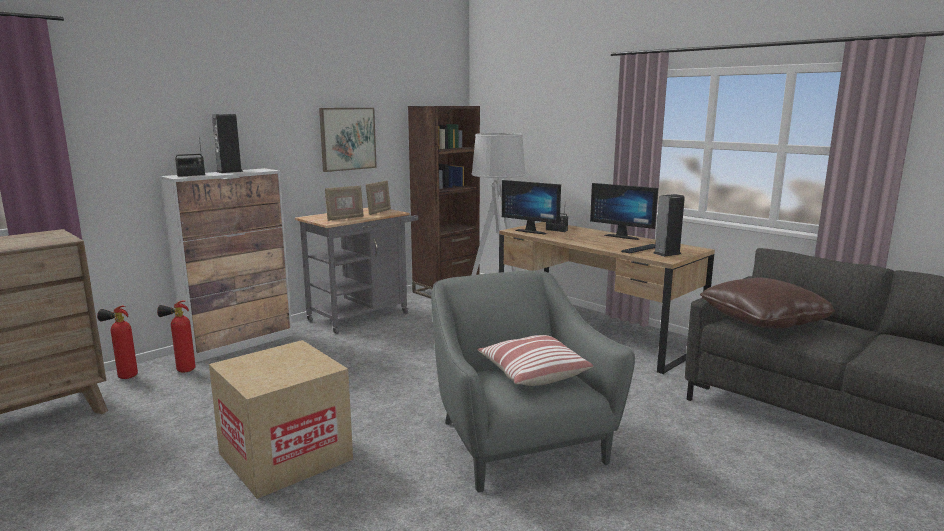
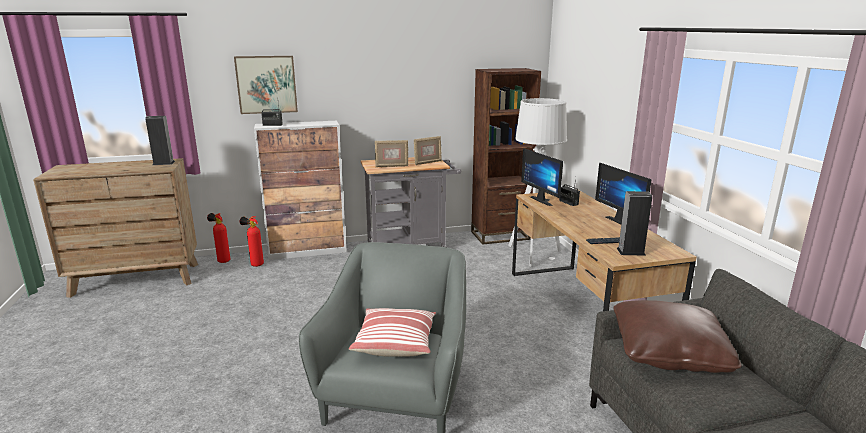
camera: 30 degrees right, 5 degrees up
(229, 171) = (304, 123): speaker -> speaker (163, 163)
(285, 456) = (242, 349): cardboard box -> none
(347, 139) = (414, 97): picture -> picture (266, 84)

